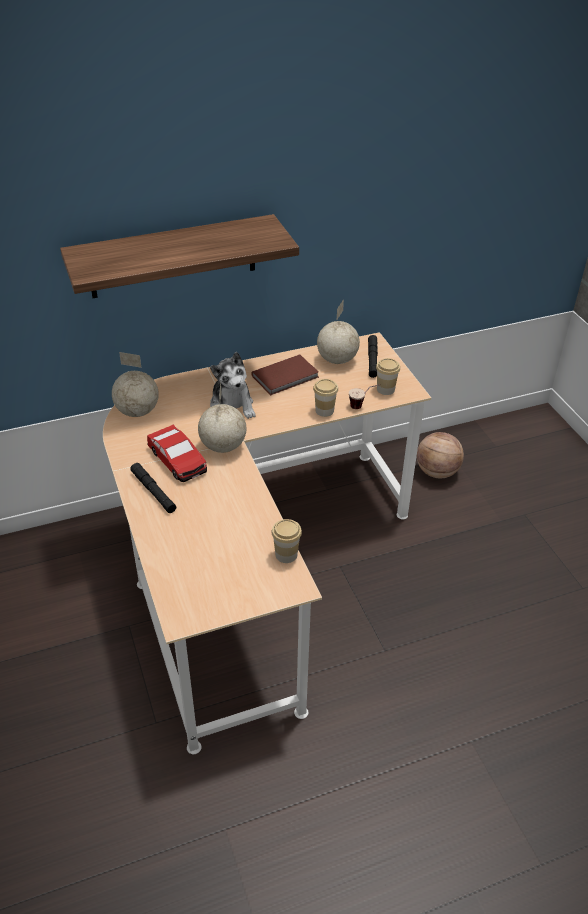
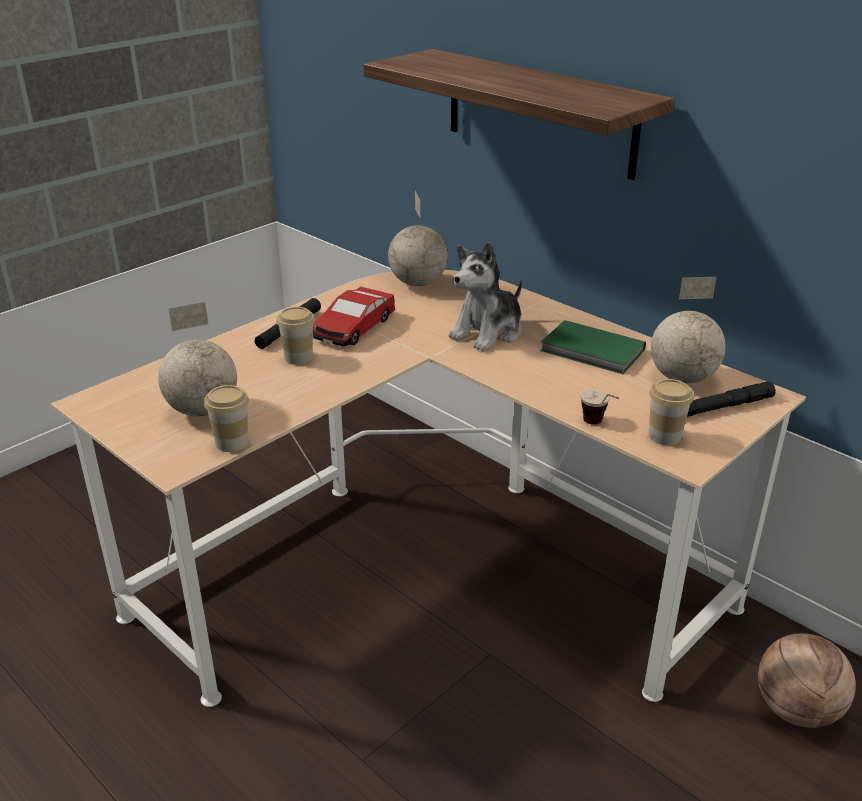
camera: 65 degrees right, 10 degrees down
(222, 447) = (403, 347): globe -> globe (202, 410)
(286, 377) = (592, 351): brown book -> green book
(324, 410) = (552, 397): cup -> cup (298, 357)

